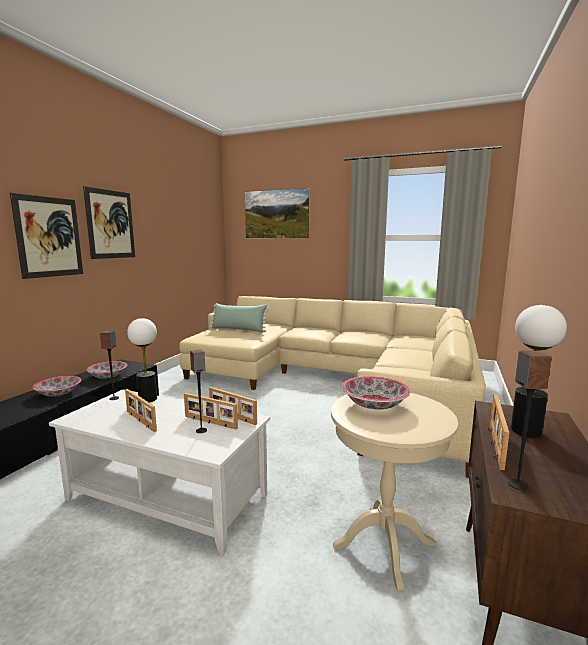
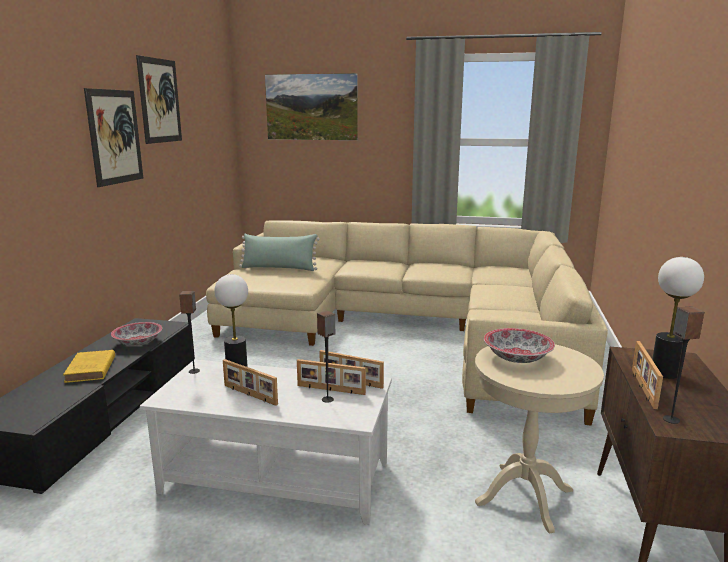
camera: 10 degrees left, 5 degrees up
(49, 237) = (53, 163): picture -> picture (160, 101)
(58, 393) = (90, 370): bowl -> yellow book

